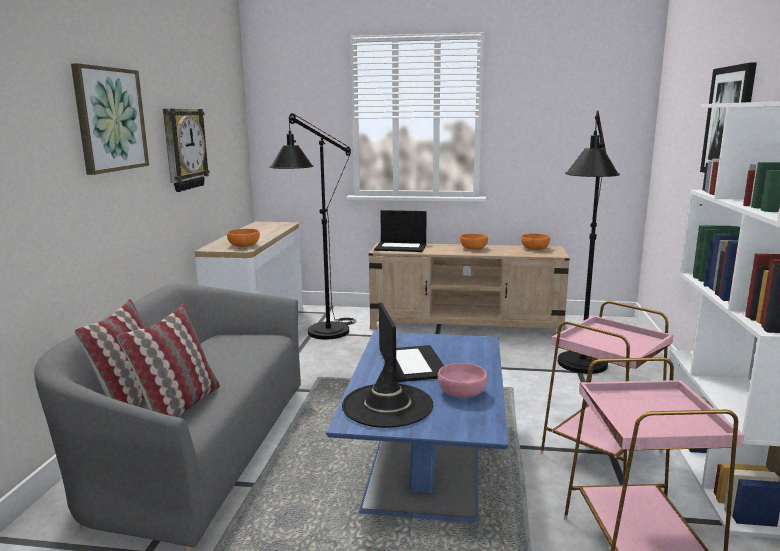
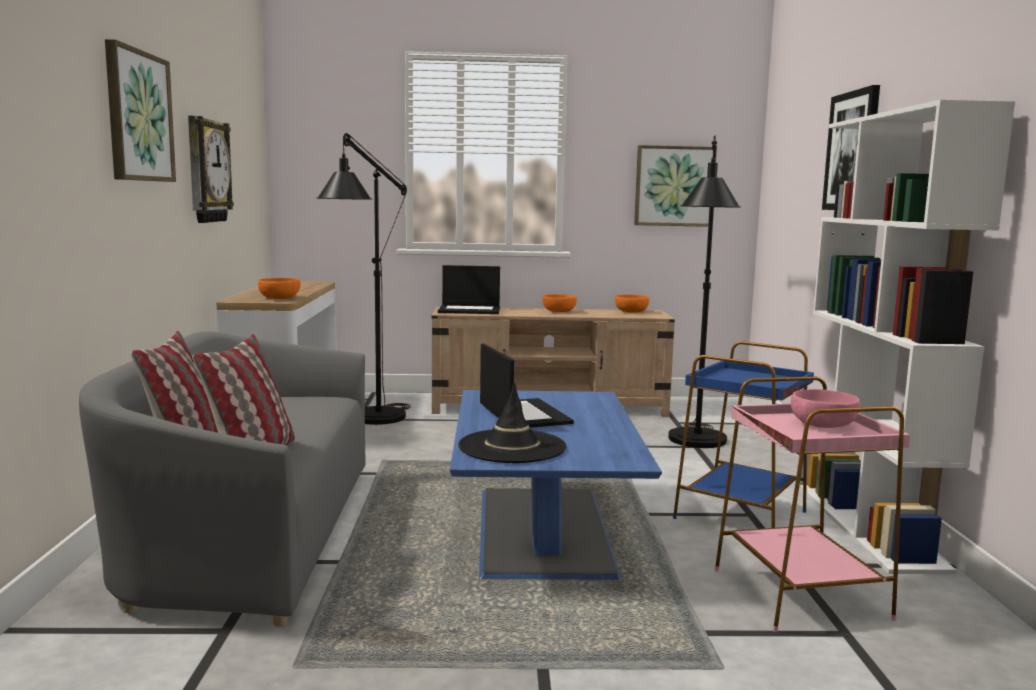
camera: 10 degrees left, 5 degrees down
(462, 393) = (593, 435): pink bowl -> pink bowl (824, 425)
(576, 141) = (674, 186): none -> picture
(600, 453) = (739, 515): pink side table -> blue side table

